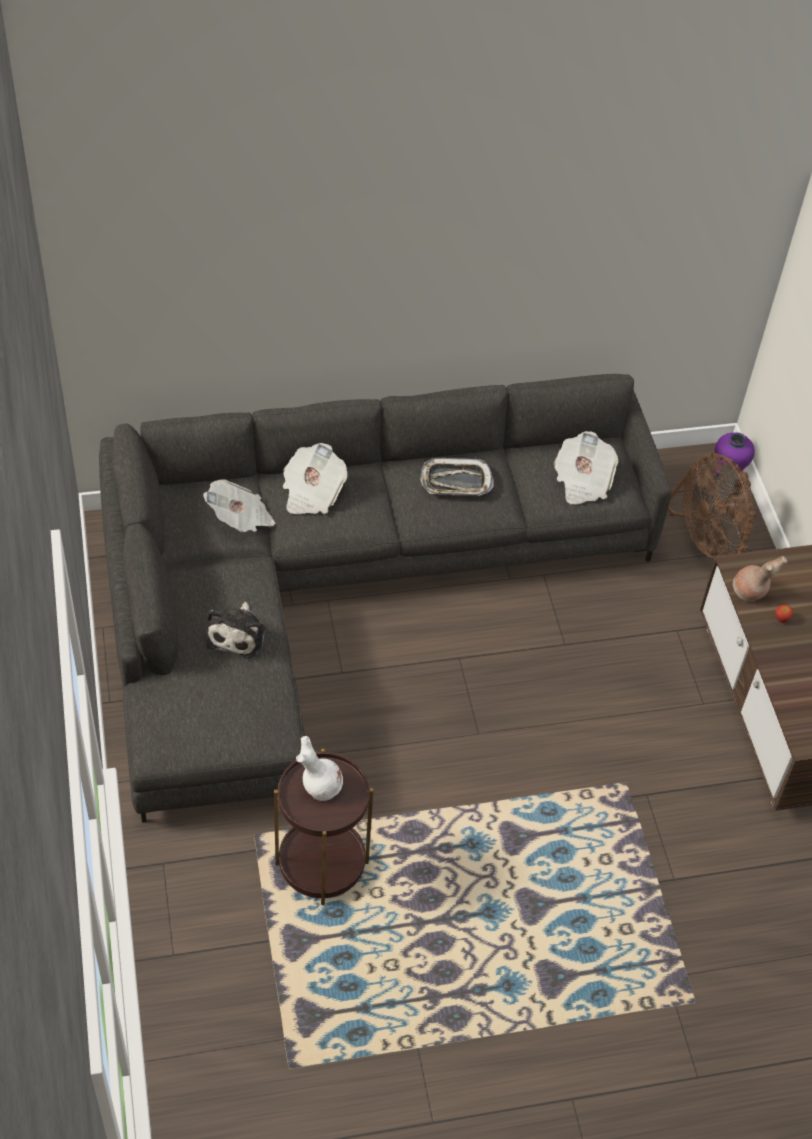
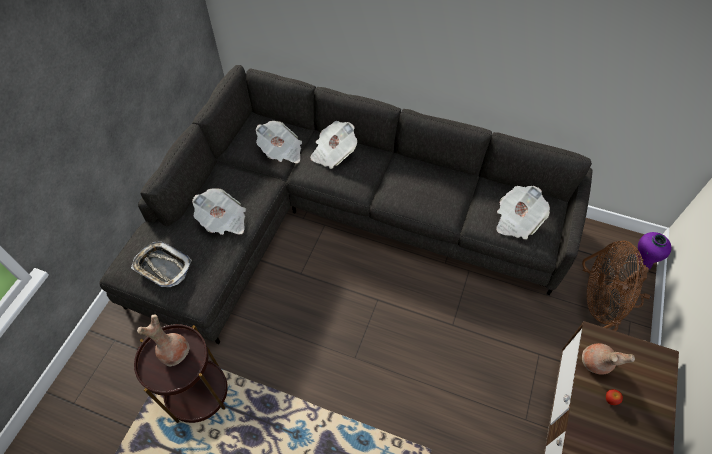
camera: 35 degrees right, 5 degrees up
(238, 634) = (223, 221): plush toy -> newspaper
(320, 786) = (174, 352): white vase -> brown vase
(455, 482) = (428, 184): tray -> tray (162, 266)

